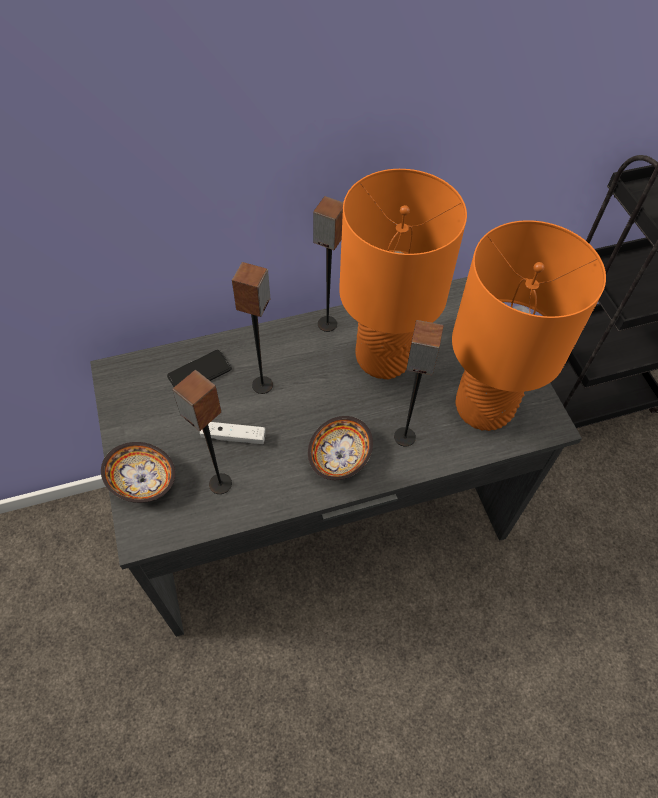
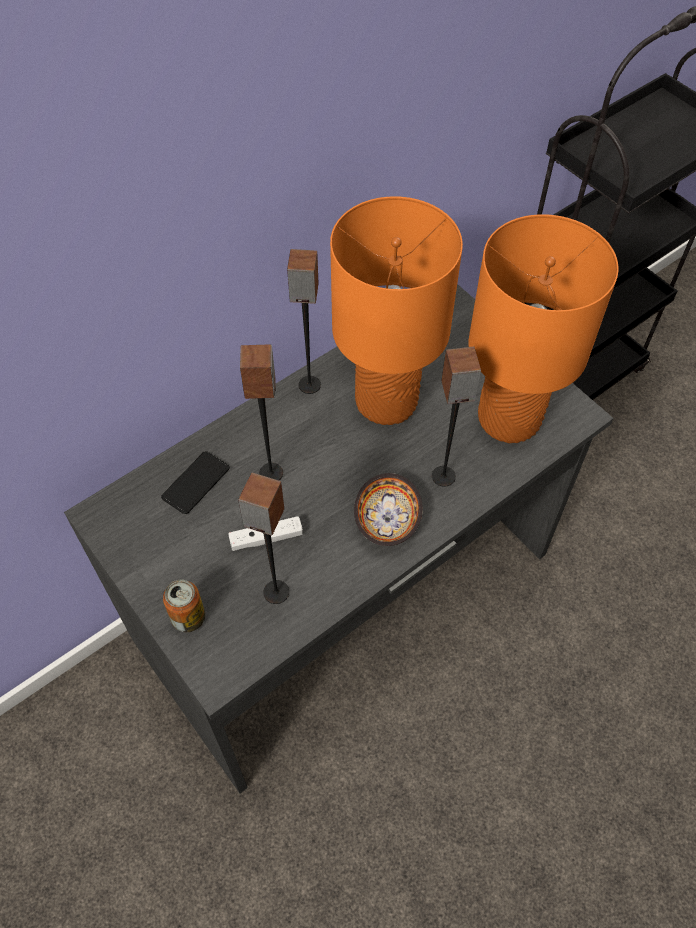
camera: 20 degrees left, 0 degrees up
(142, 479) = (188, 618): bowl -> can

